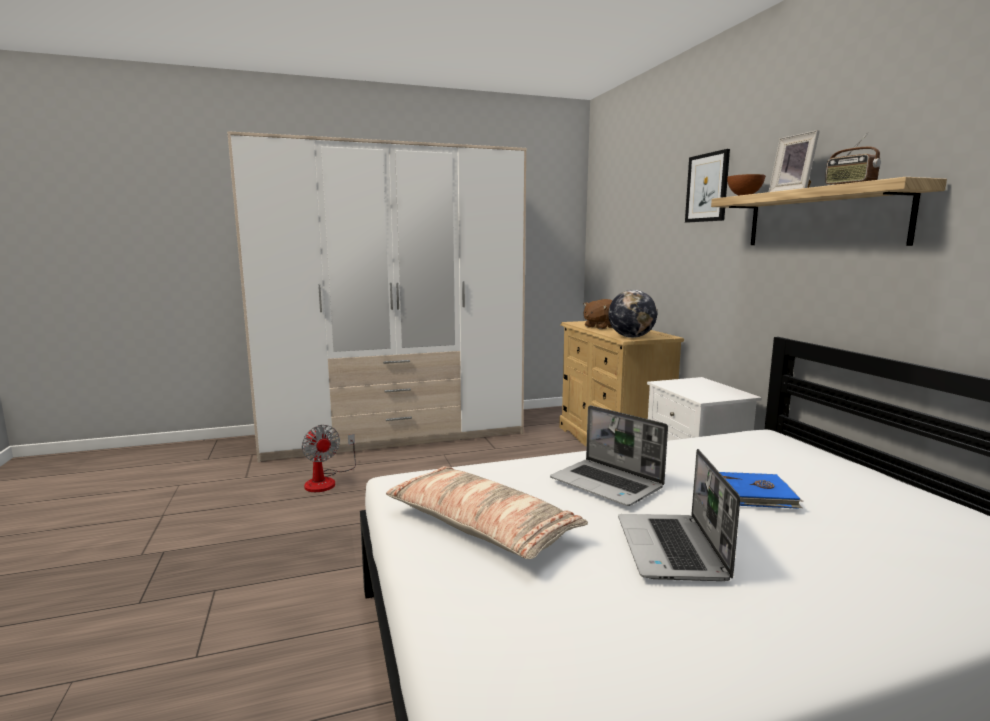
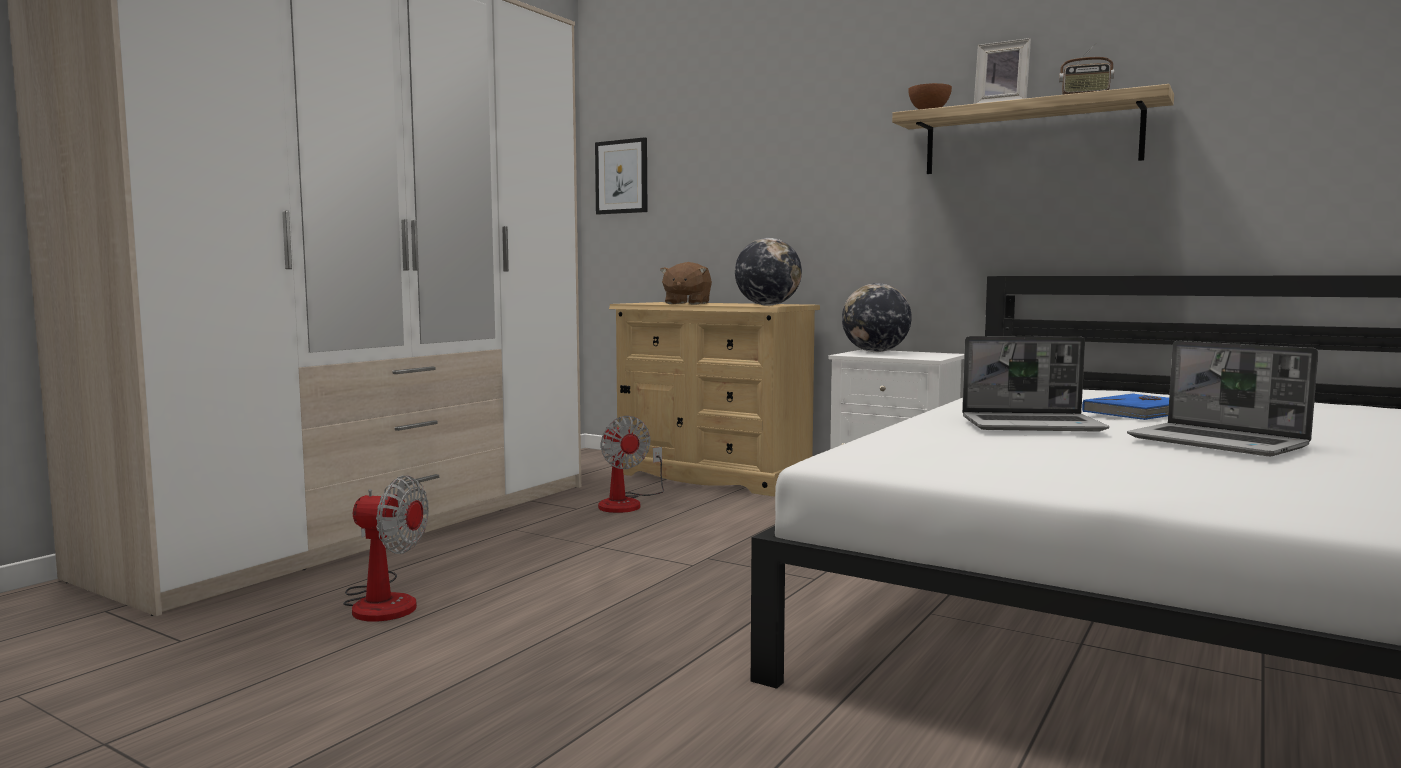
camera: 40 degrees left, 5 degrees down
(479, 527) = (1051, 467): pillow -> none
(525, 451) = (627, 503): none -> fan
(694, 382) = (875, 352): none -> globe
(707, 187) = (844, 106): picture -> picture (622, 177)

